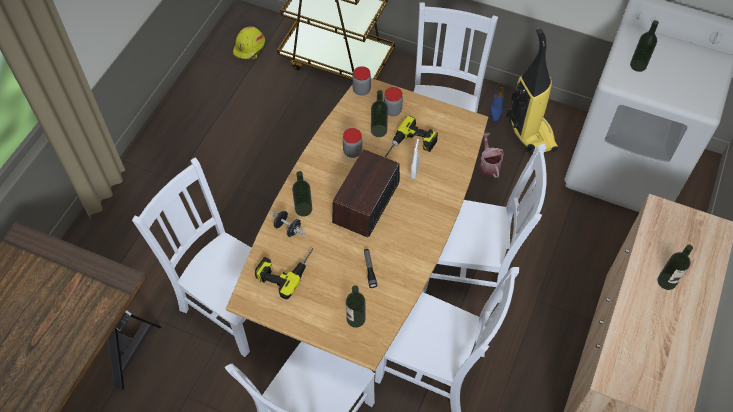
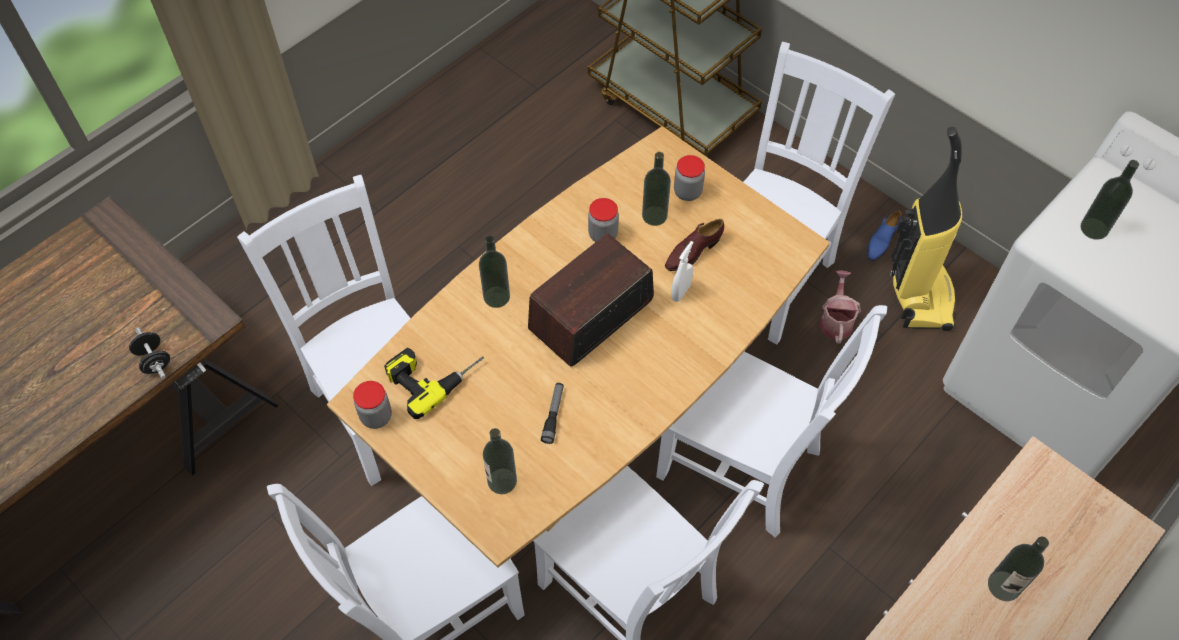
camera: 20 degrees right, 0 degrees up
(250, 48) = (555, 56): yellow hard hat -> none
(288, 228) = (462, 318): black dumbbell -> black dumbbell (154, 360)
(361, 90) = (654, 149): jar -> jar (376, 416)
(411, 146) = (692, 252): power drill -> brown shoe

